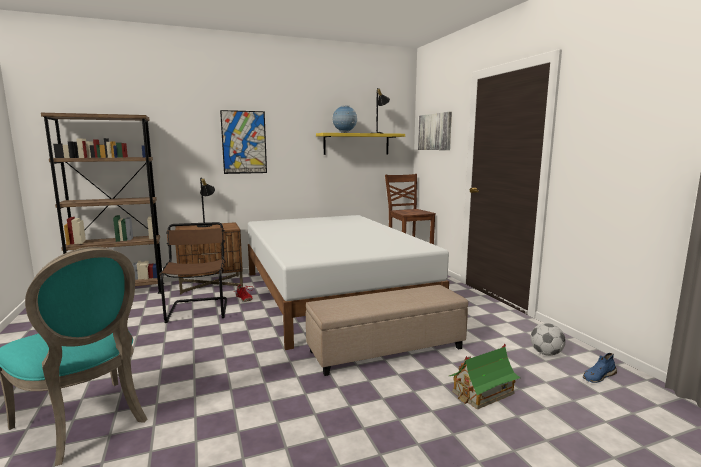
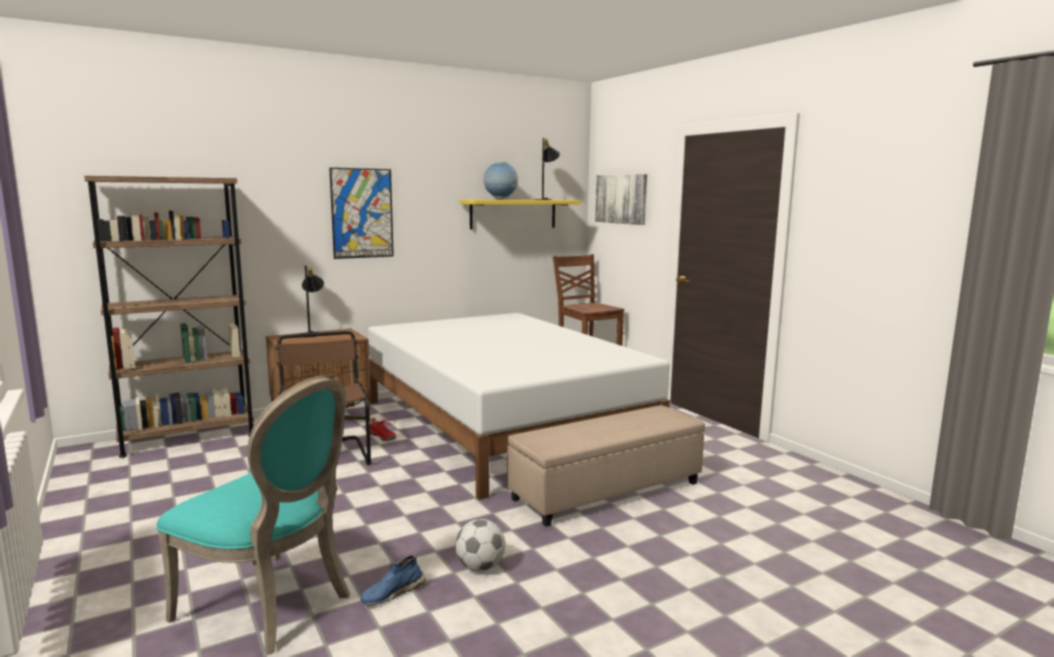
camera: 10 degrees left, 0 degrees up
(482, 392) = (738, 530): toy house -> none
(546, 353) = (794, 482): football -> football (480, 567)
(598, 376) = (857, 503): blue shoe -> blue shoe (392, 593)

